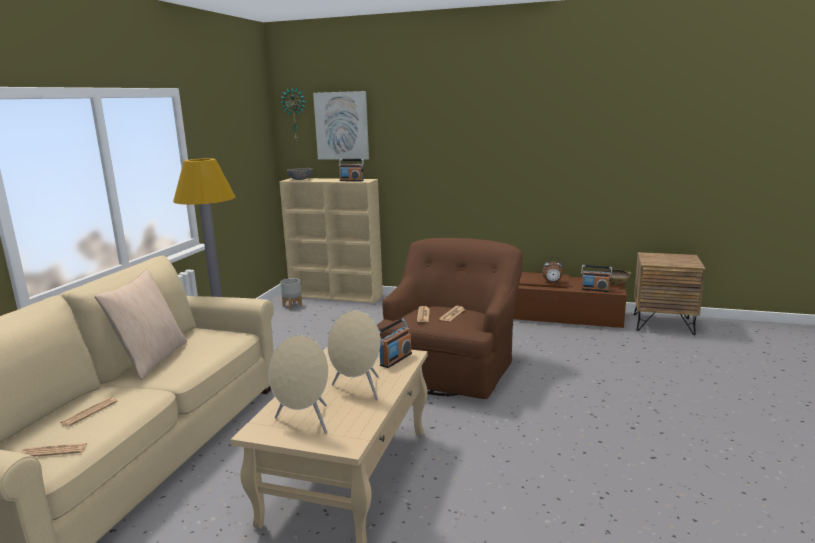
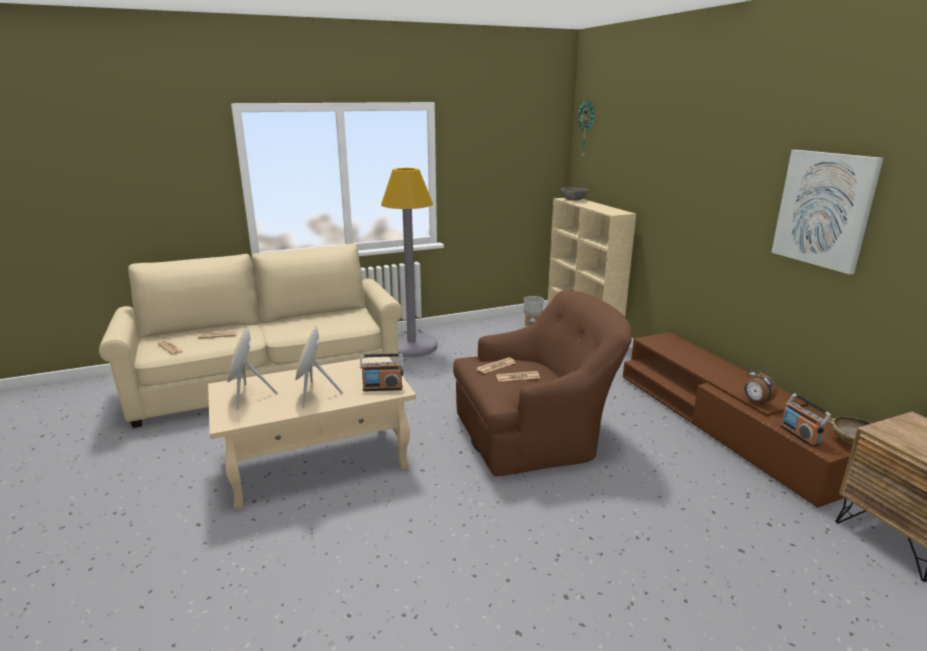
camera: 50 degrees right, 5 degrees up
(151, 359) = (300, 319): beige pillow -> none
(342, 126) = (618, 147): picture -> picture (824, 209)
(351, 181) = (605, 210): radio -> none

